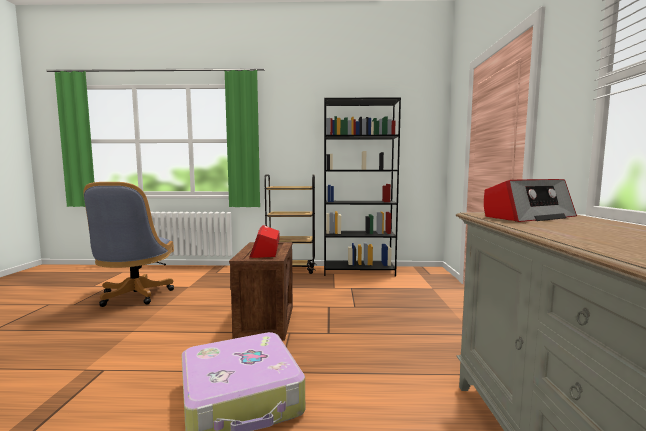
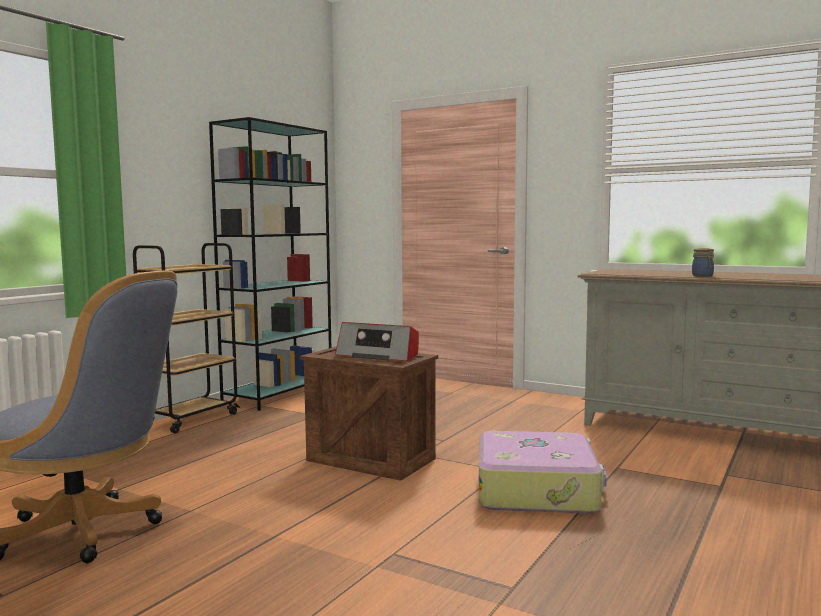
camera: 60 degrees left, 0 degrees up
(359, 271) = (279, 394): black bookcase -> turquoise bookcase
(528, 217) = (625, 272): radio -> none
(568, 235) = (703, 276): none -> jar

